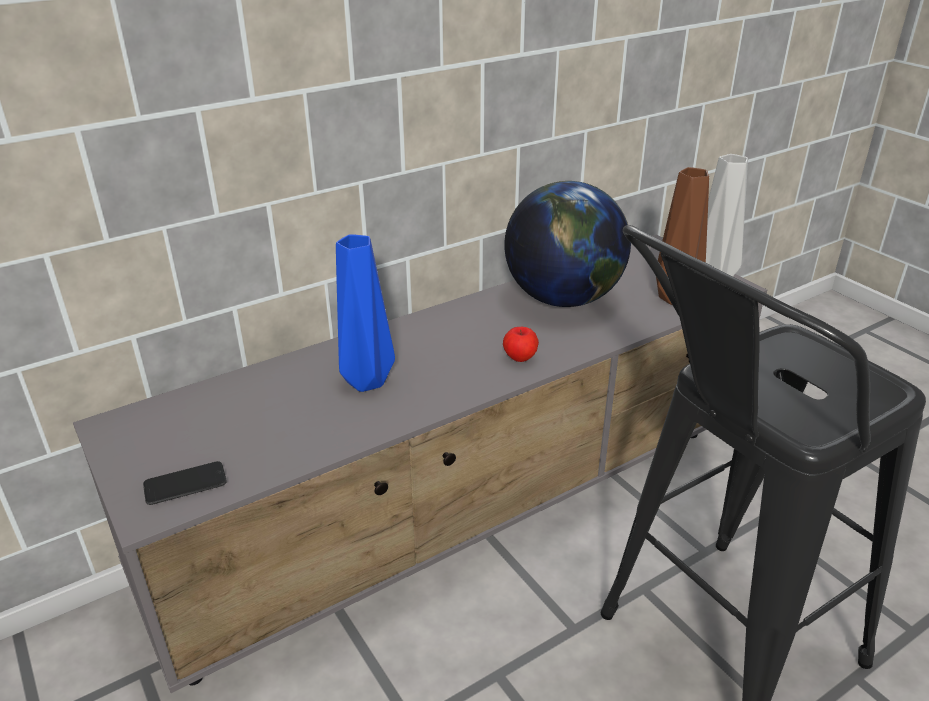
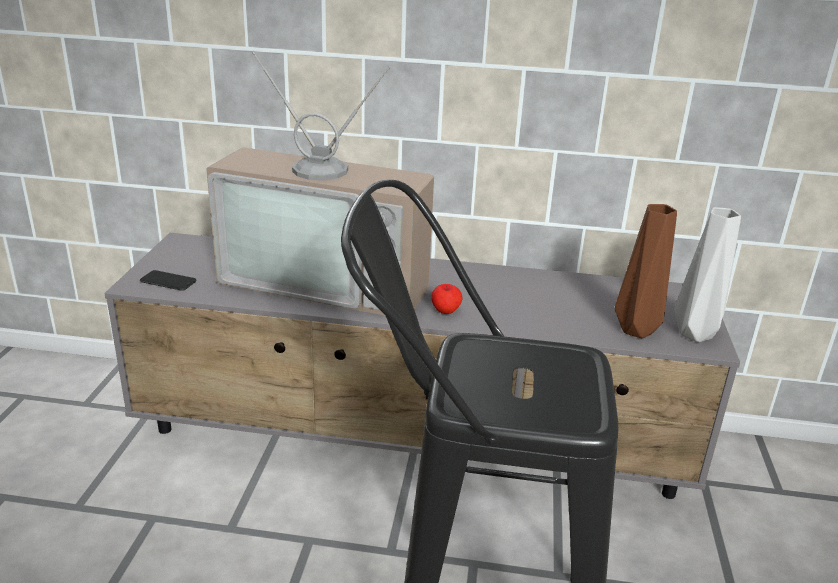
camera: 40 degrees right, 5 degrees down
(367, 383) = (330, 280): blue vase -> television
(563, 298) = (543, 293): globe -> none

